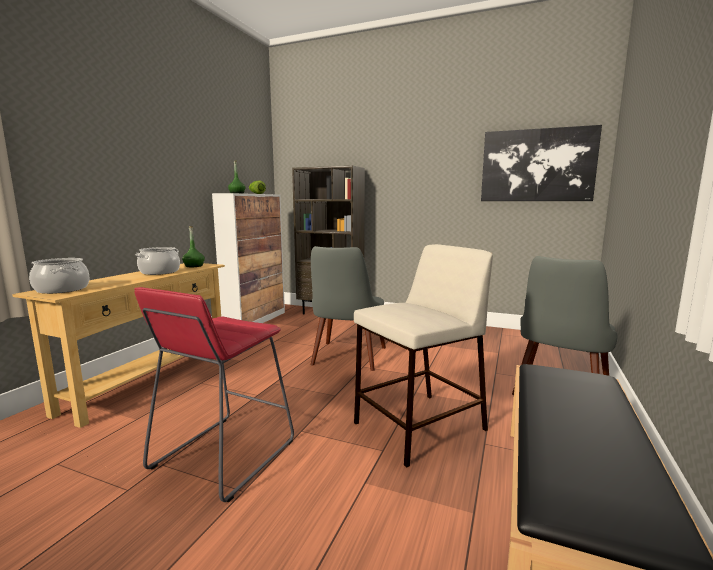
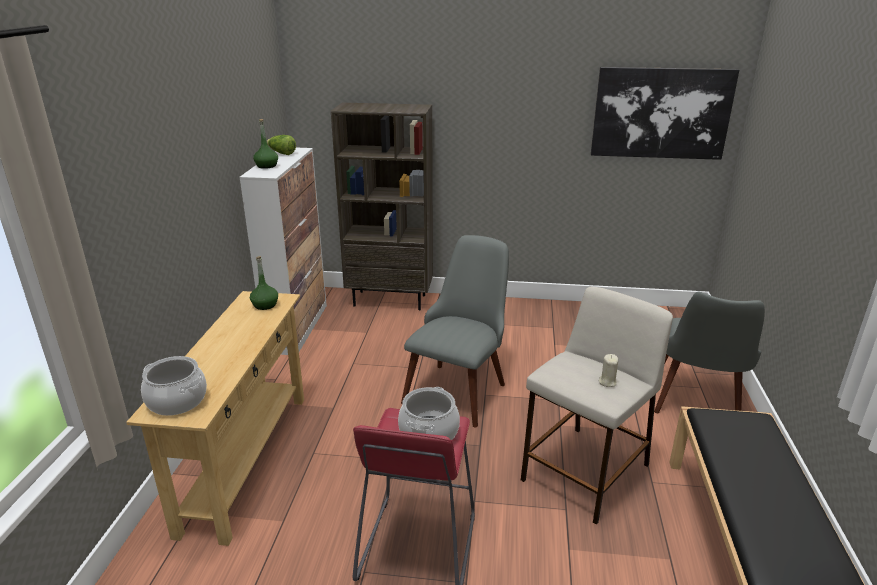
camera: 15 degrees left, 15 degrees up
(159, 272) = (241, 331): cooking pot -> cooking pot (428, 432)
(346, 360) = (460, 386): grey chair -> grey chair turned 150 degrees counterclockwise
(423, 314) = (607, 382): none -> beige candle

